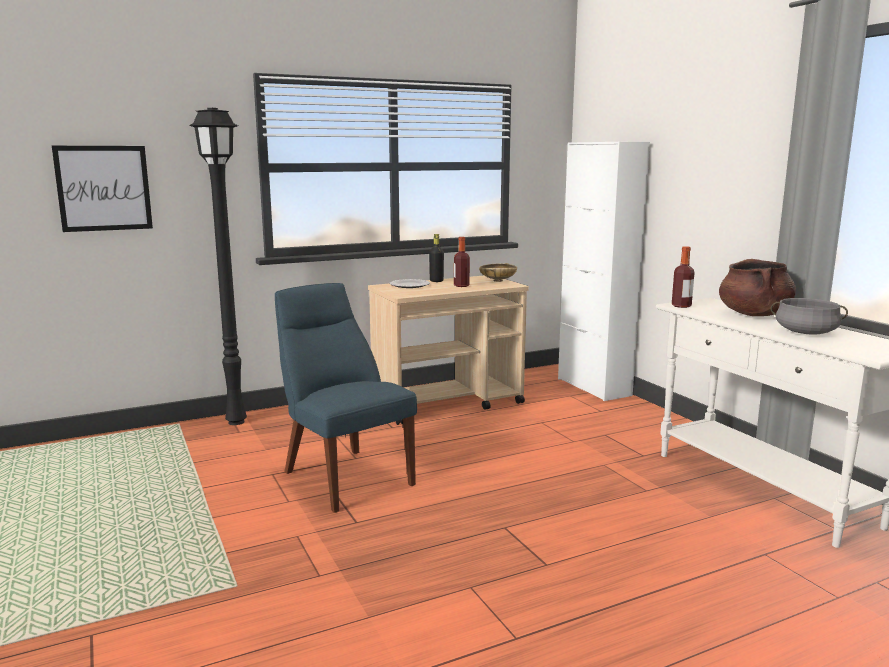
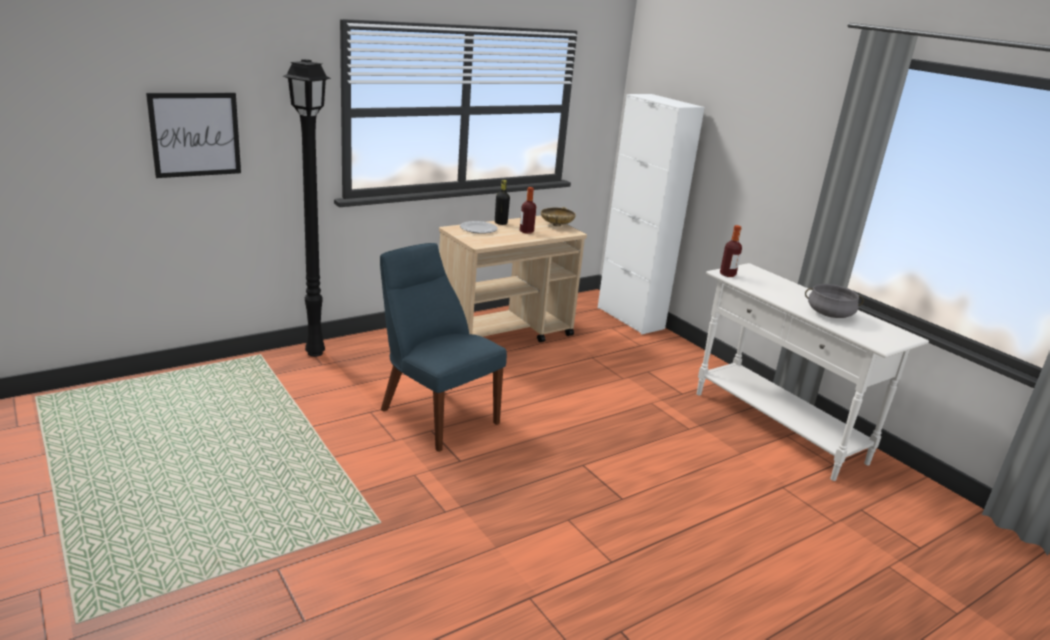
camera: 10 degrees left, 10 degrees up
(754, 314) = (787, 288): brown cooking pot -> none

